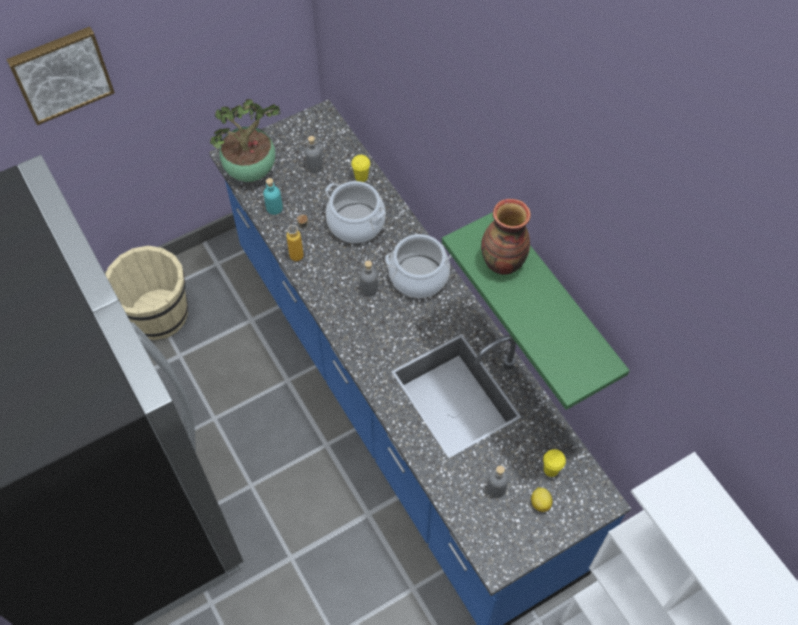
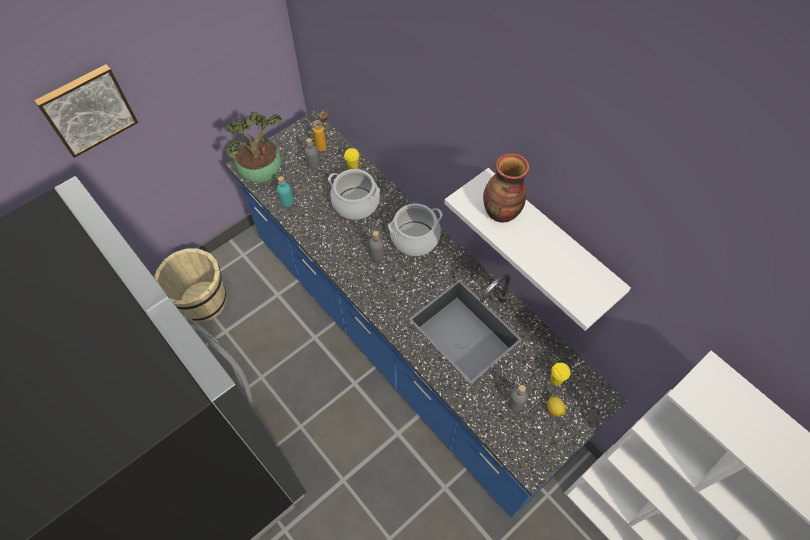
camera: 10 degrees left, 0 degrees up
(301, 252) = (315, 233): bottle -> bottle (324, 145)
(557, 302) = (550, 240): green shelf -> white shelf

